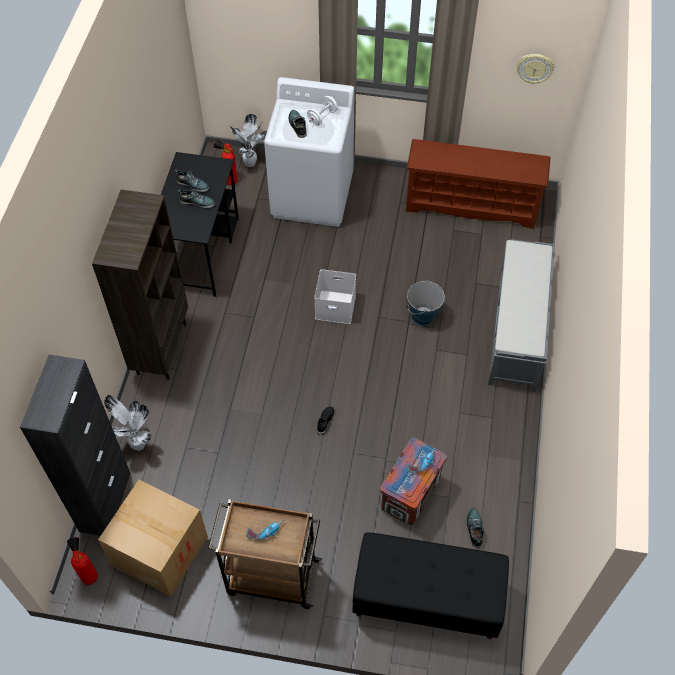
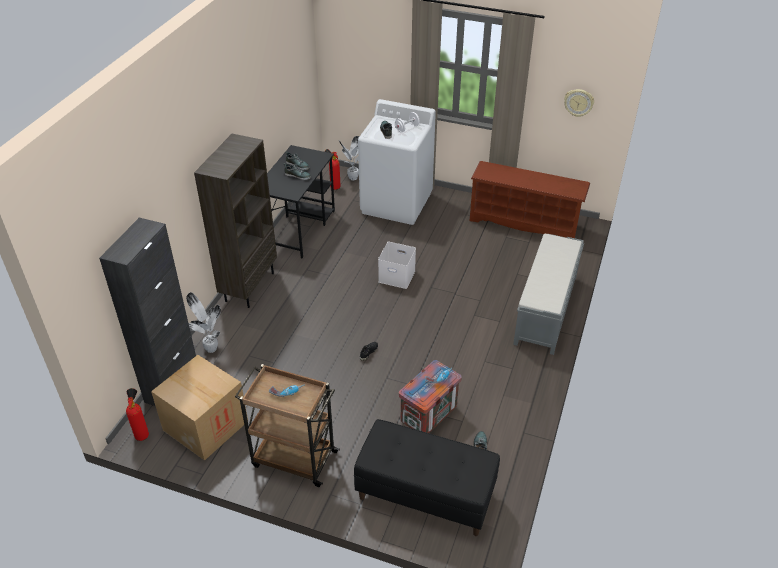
camera: 10 degrees right, 15 degrees down
(423, 316) = (468, 290): bucket -> none

